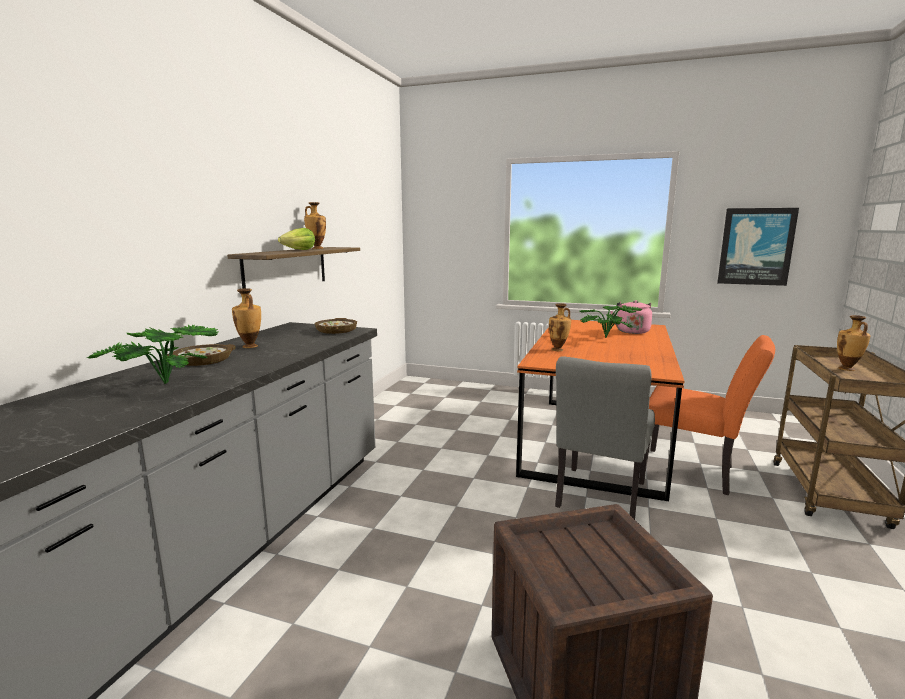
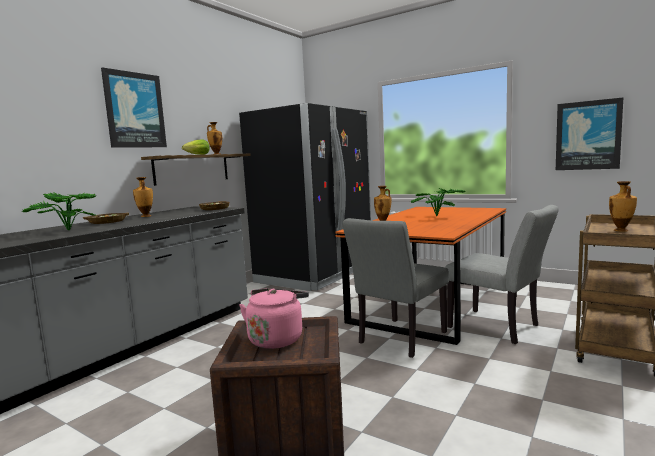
camera: 15 degrees right, 5 degrees down
(218, 183) = (134, 110): none -> picture
(425, 400) = (316, 273): none -> black fridge
(632, 331) = (467, 212): pink kettle -> pink kettle (277, 339)
(695, 473) = (499, 328): orange chair -> grey chair

